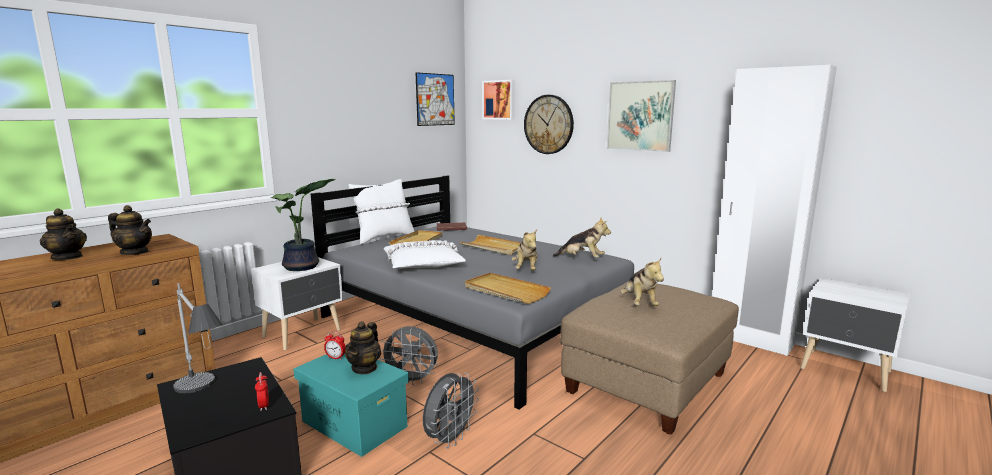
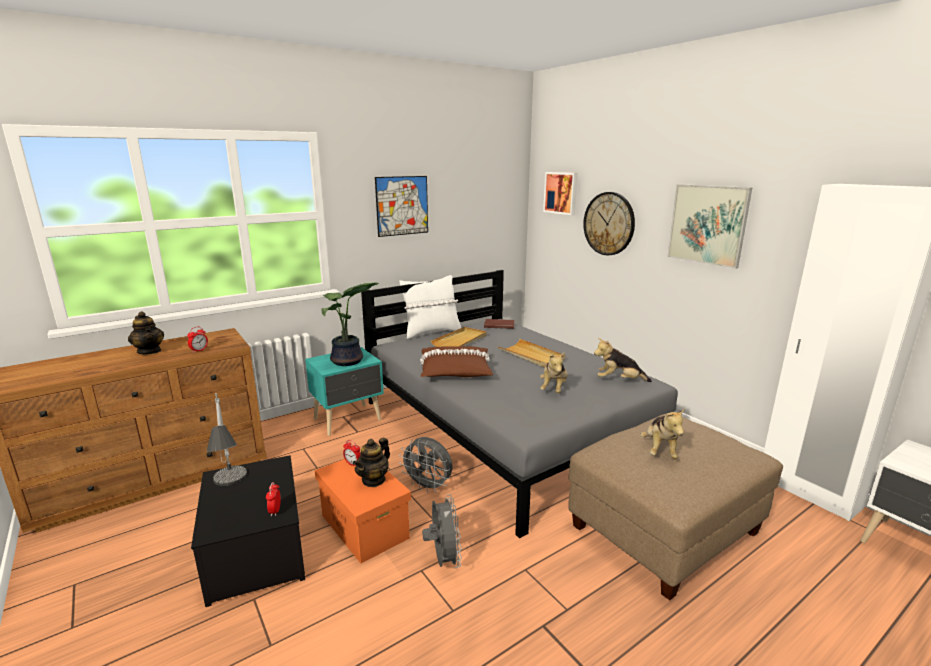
camera: 15 degrees right, 5 degrees up
(135, 252) = (199, 350): teapot -> alarm clock
(303, 334) = (349, 420): white nightstand -> turquoise nightstand
(355, 424) = (365, 526): turquoise storage box -> orange storage box
(423, 264) = (455, 370): white pillow -> brown pillow
(435, 99) = (495, 191): picture -> picture (402, 205)
(450, 439) = (443, 560): grey fan -> grey fan turned 60 degrees counterclockwise
(505, 291) = (521, 416): beige tray -> none
(582, 259) = (619, 380): plush toy -> plush toy turned 150 degrees clockwise

